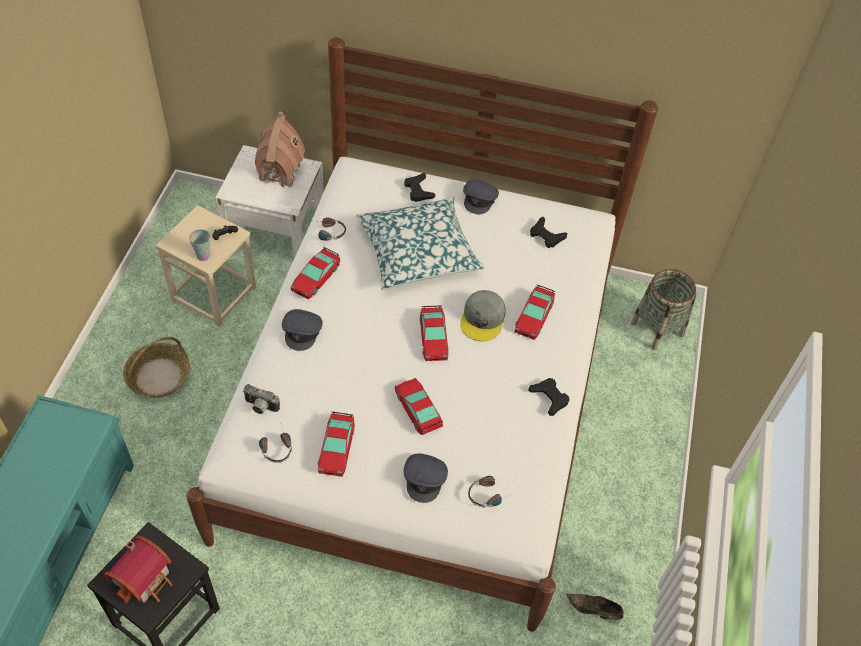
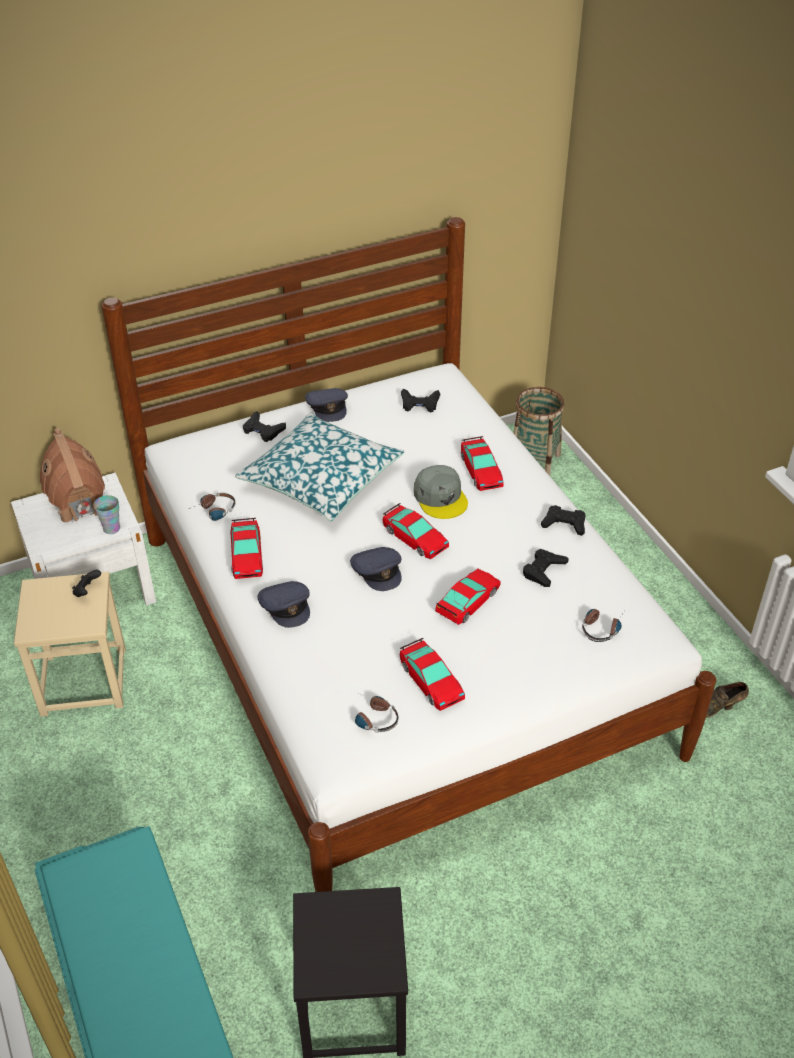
camera: 35 degrees left, 10 degrees down
(145, 578) = (349, 944): toy house -> none
(159, 376) = (103, 795): basket -> none
(203, 255) = (81, 620): cup -> cup (111, 528)
(260, 407) = (319, 696): camera -> none
(418, 409) = (468, 601): toy car -> toy car turned 105 degrees clockwise
(425, 479) = (536, 652): grey cap -> grey cap (378, 571)
(494, 423) = (543, 570): none -> black game controller

